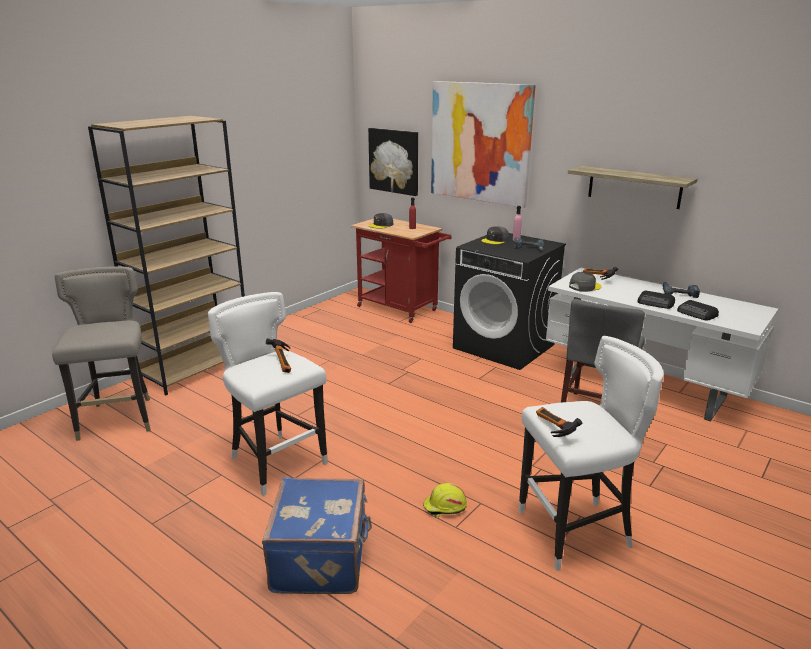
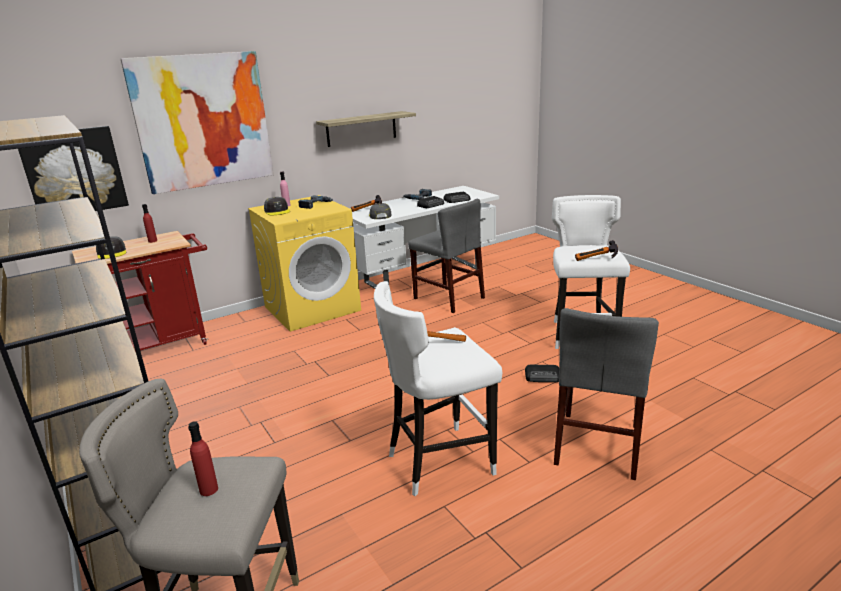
camera: 70 degrees left, 0 degrees up
(101, 329) = (209, 489): none -> red bottle
(322, 559) = (597, 444): blue suitcase -> grey chair
(444, 507) = (543, 377): yellow hard hat -> radio
(504, 346) = (312, 308): black washing machine -> yellow washing machine

